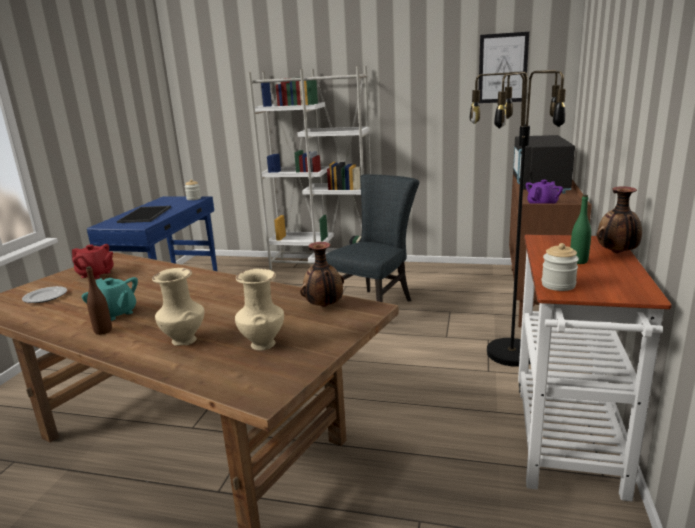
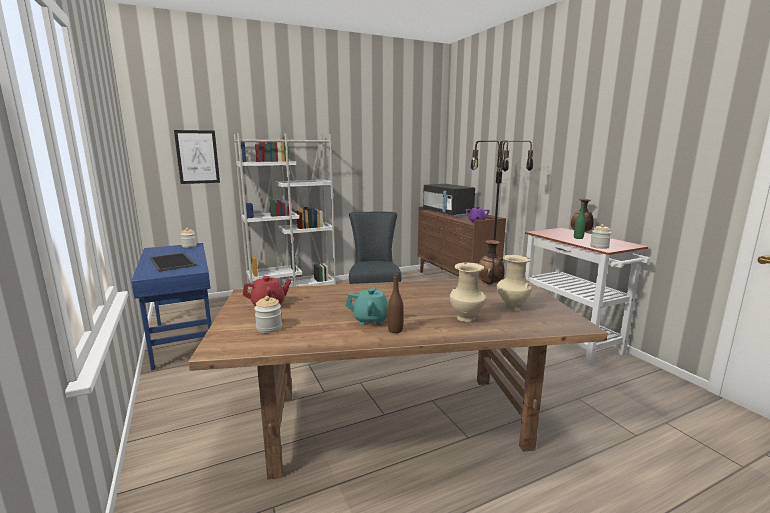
camera: 40 degrees left, 5 degrees down
(45, 297) = (269, 328): plate -> jar
(502, 68) = (408, 142): picture -> picture (197, 157)

